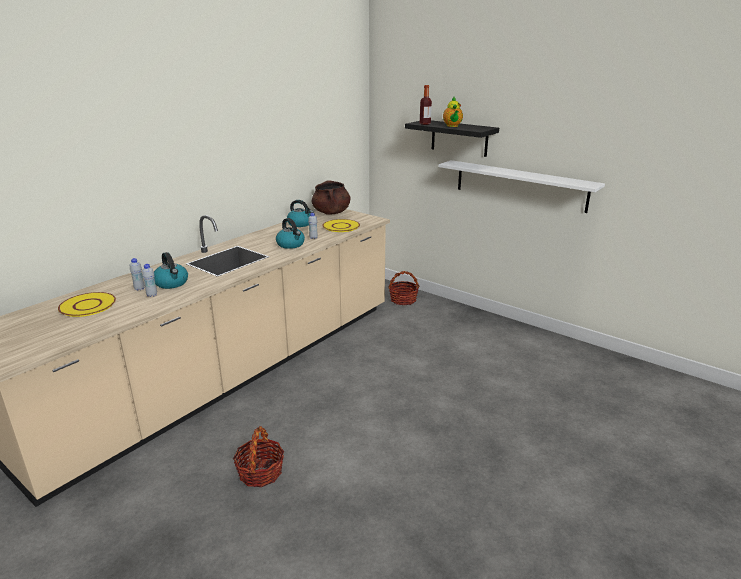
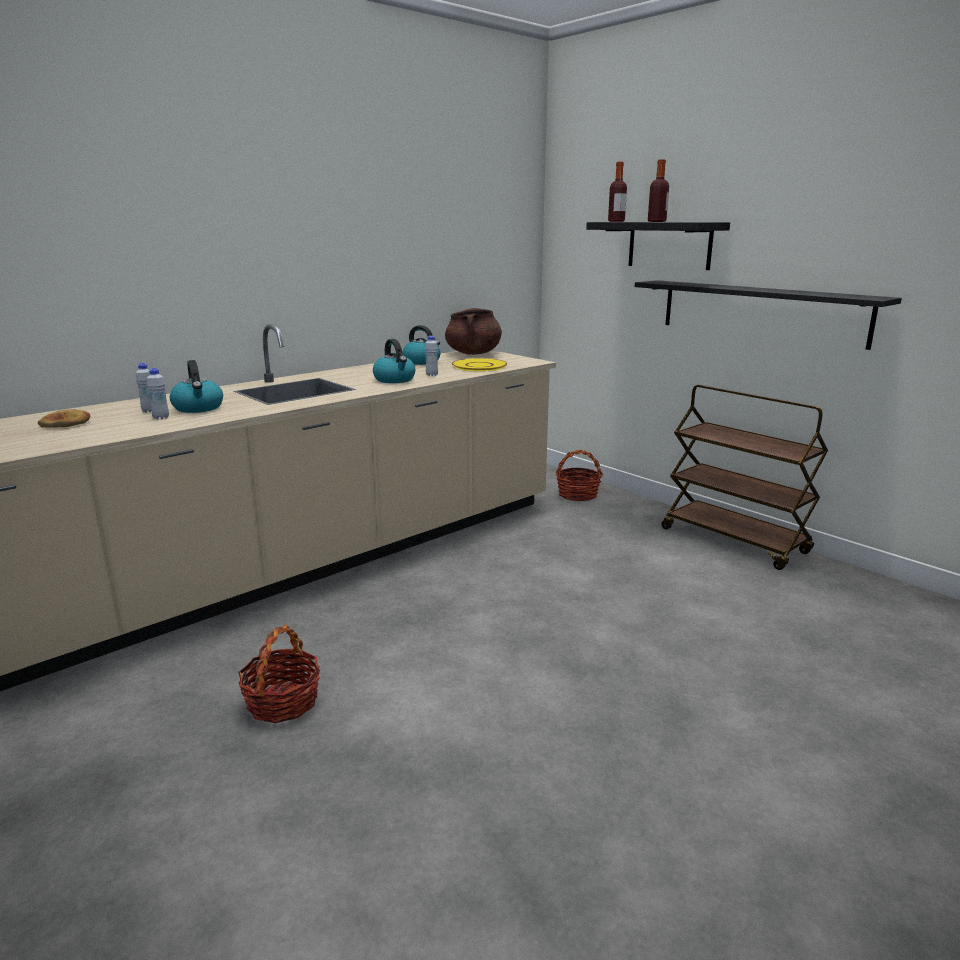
camera: 10 degrees right, 5 degrees down
(88, 305) = (66, 423): yellow plate -> bread
(452, 126) = (656, 221): teapot -> bottle
(508, 328) = (735, 541): none -> brown cart
(520, 185) = (760, 312): white shelf -> black shelf

